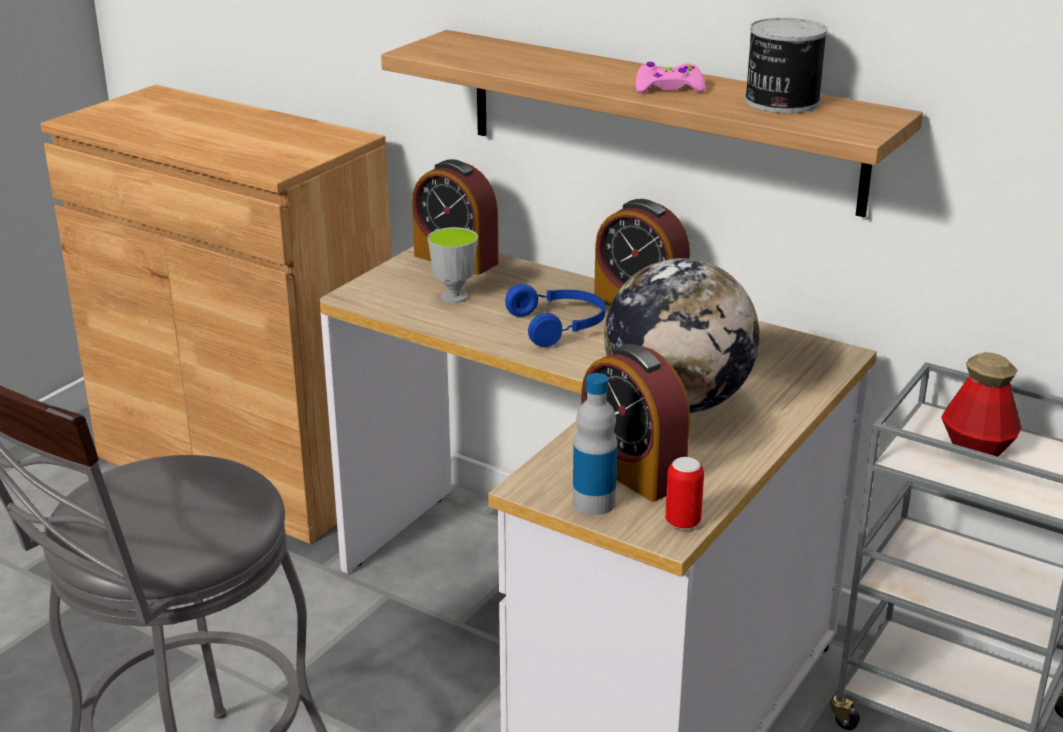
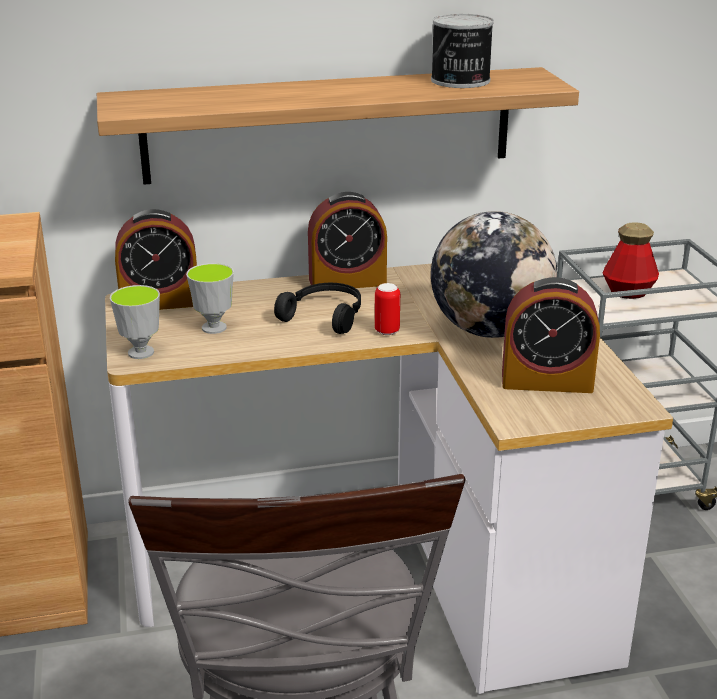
camera: 45 degrees left, 0 degrees up
(367, 293) = (141, 352): none -> cup
(560, 326) = (325, 316): blue headphones -> black headphones
(594, 503) = (566, 411): bottle -> none
(668, 88) = (374, 90): pink game controller -> none
(682, 522) = (630, 395): can -> can (387, 331)

